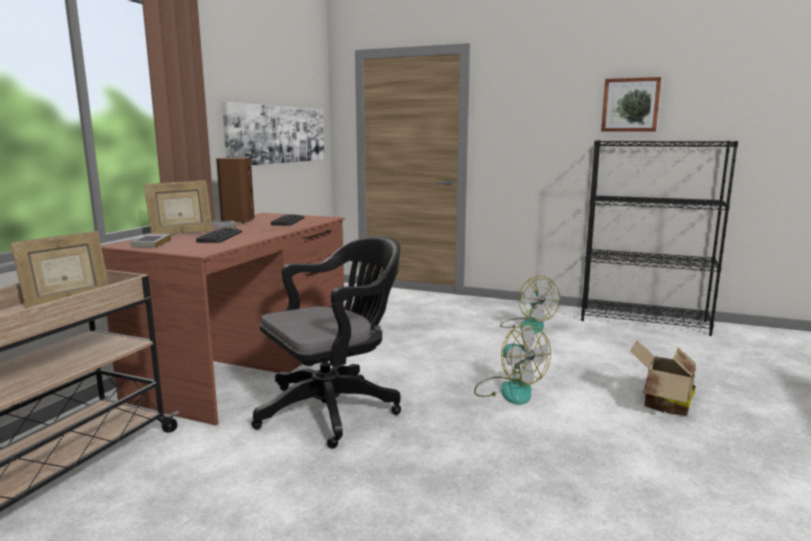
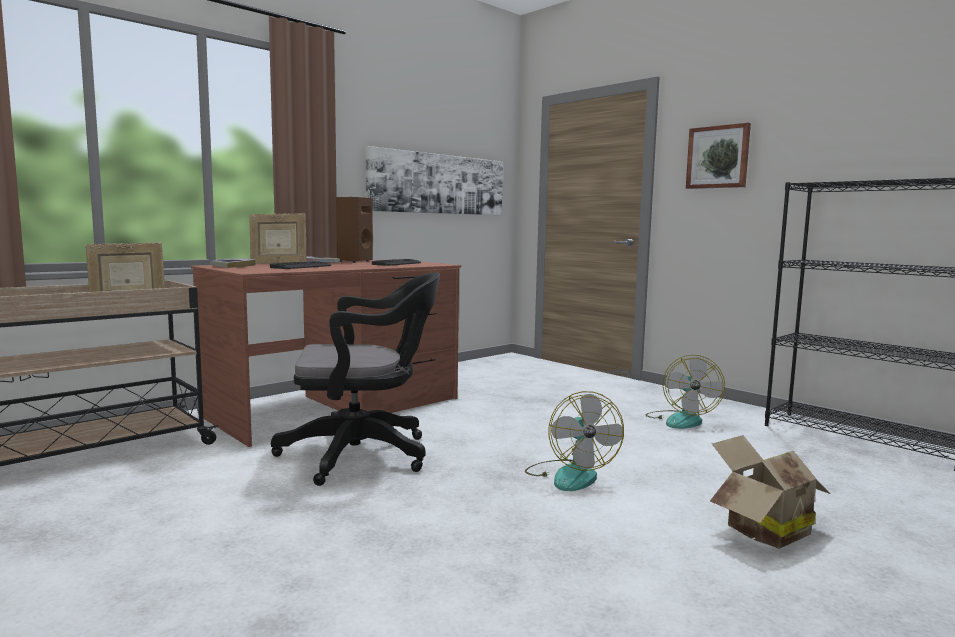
camera: 25 degrees right, 5 degrees down
(630, 105) = (857, 136): picture -> picture (718, 157)

